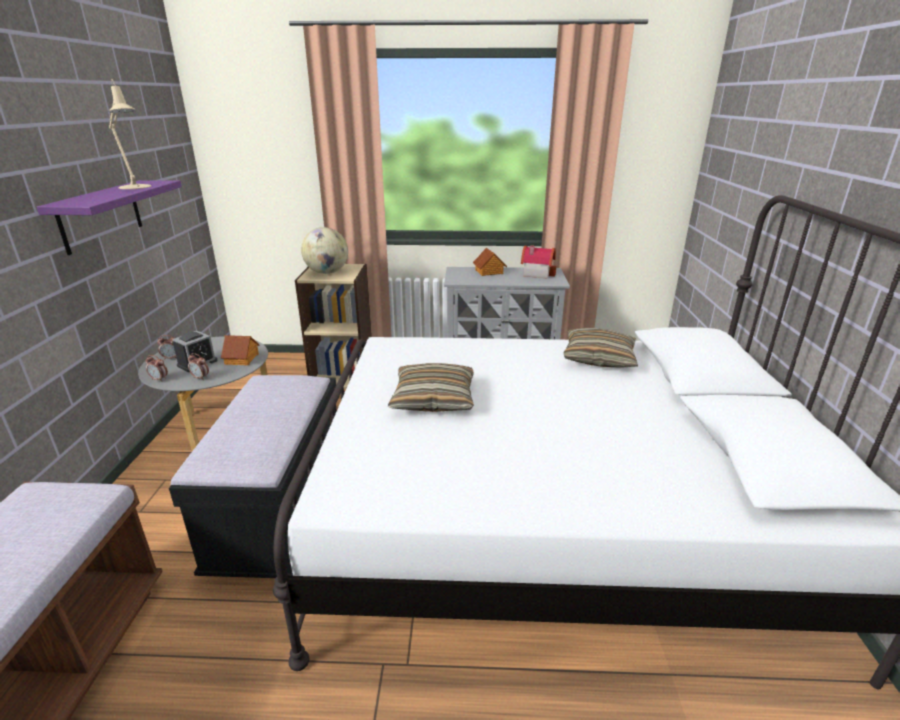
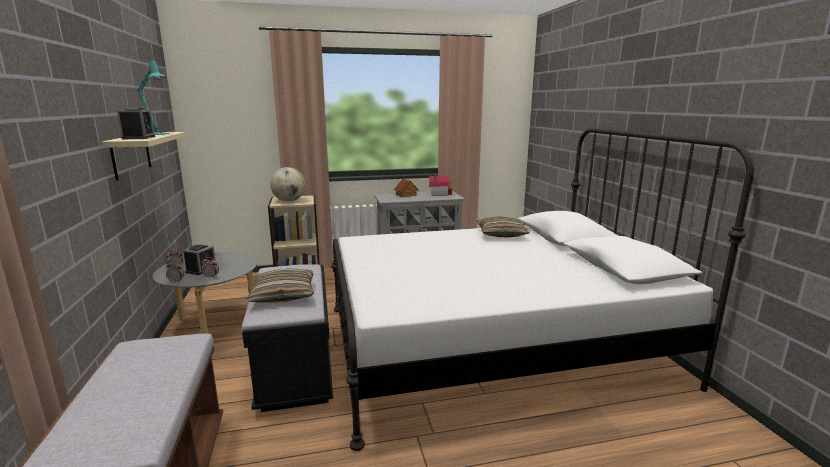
camera: 15 degrees left, 10 degrees down
(93, 198) = (139, 138): none -> alarm clock
(101, 215) = (131, 154): purple shelf -> beige shelf
(136, 187) = (158, 134): beige table lamp -> turquoise table lamp
(242, 359) = (237, 264): toy house -> none
(433, 398) = (410, 261): pillow -> pillow (283, 294)

